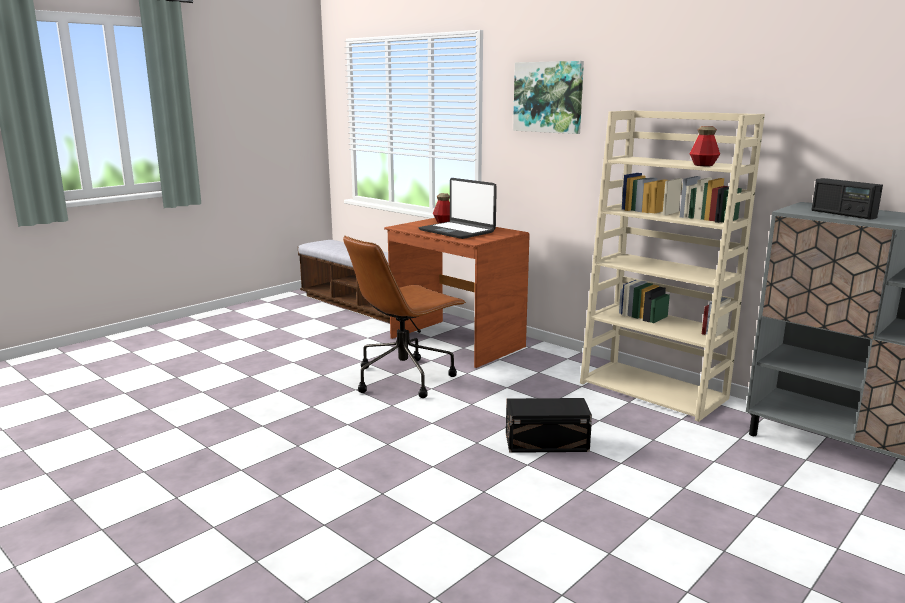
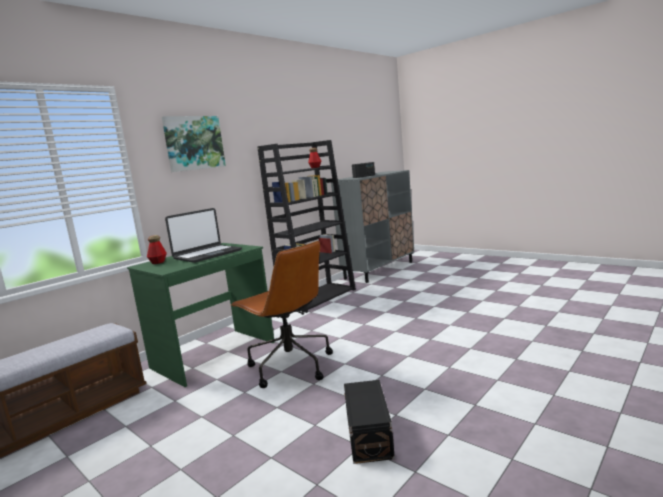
camera: 90 degrees left, 5 degrees down
(455, 343) = (214, 355): brown desk -> green desk
(548, 443) = (389, 315): black storage box -> black storage box (370, 434)
(654, 390) = (318, 297): beige bookcase -> black bookcase

